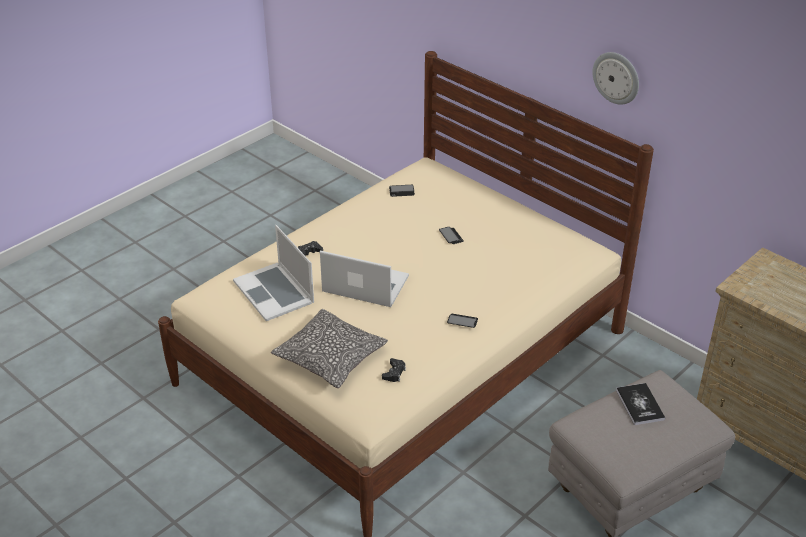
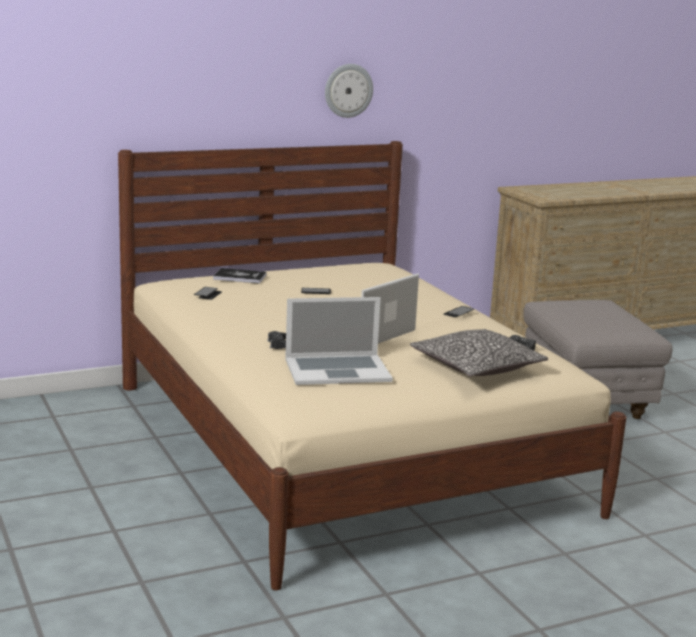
camera: 70 degrees left, 20 degrees down
(640, 405) = (573, 312): book -> book (240, 277)

